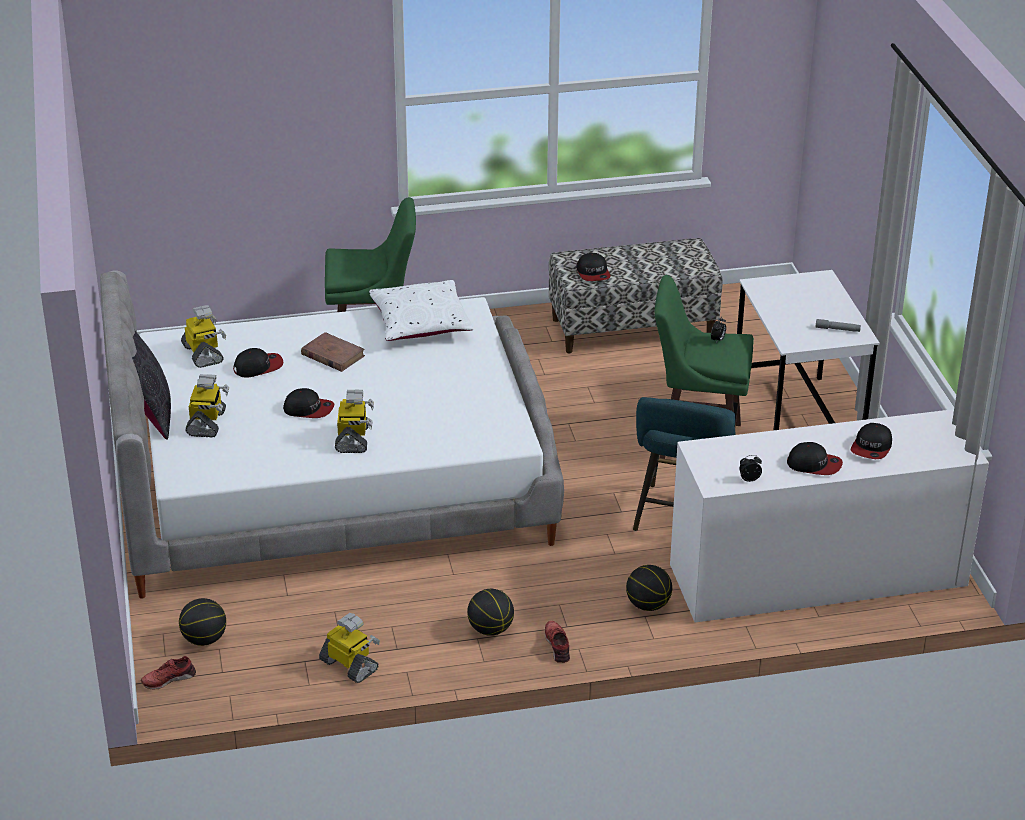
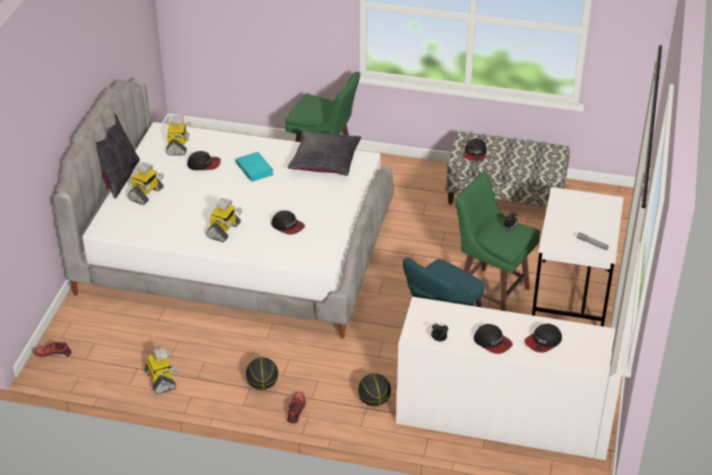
camera: 25 degrees right, 5 degrees up
(204, 639) = (90, 334): basketball -> none
(309, 409) = (212, 202): cap -> cap (288, 226)
(332, 355) = (254, 168): brown book -> turquoise book
(421, 324) = (325, 161): white pillow -> black pillow

